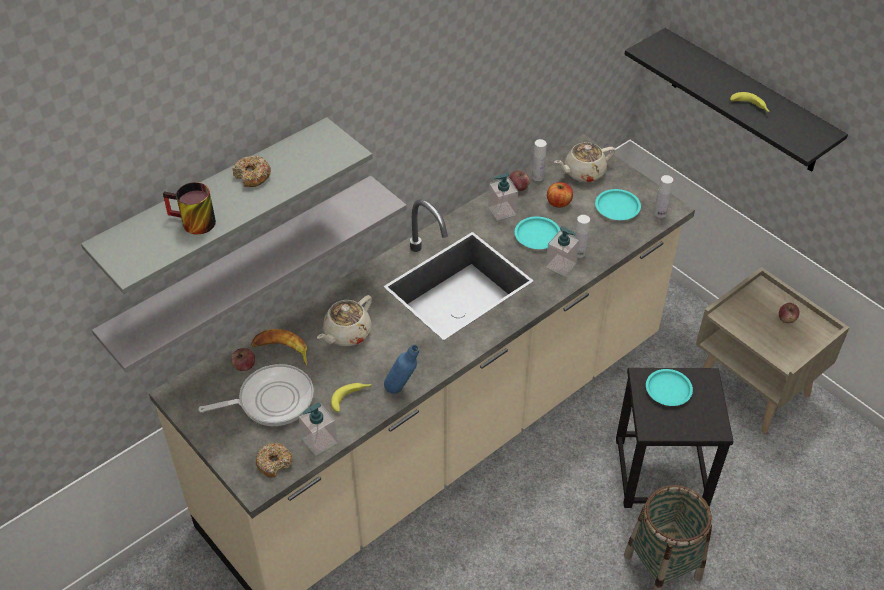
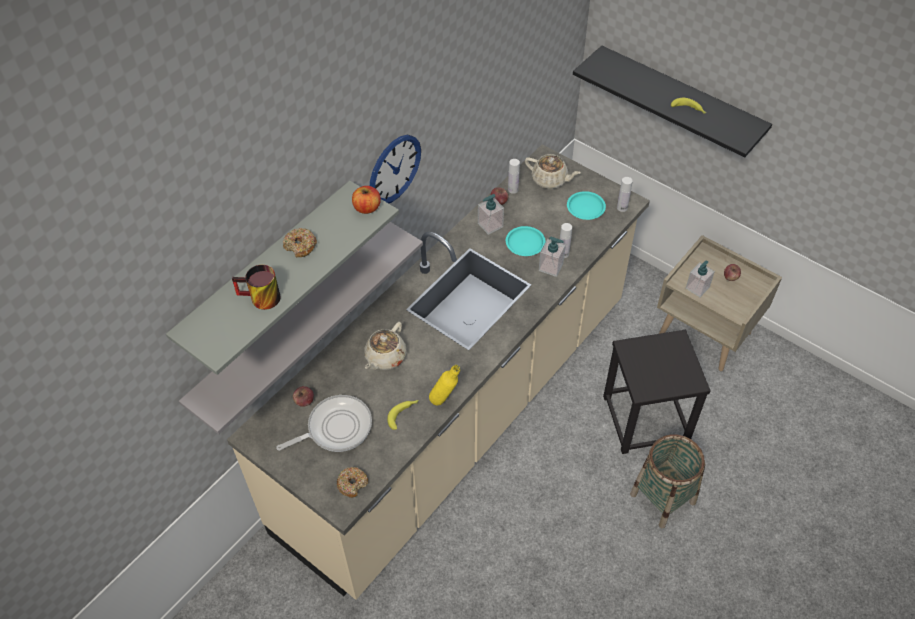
camera: 10 degrees left, 5 degrees up
(282, 351) = (333, 382): banana -> none
(319, 441) = (386, 457): soap dispenser -> soap dispenser (697, 288)
(386, 118) = (394, 169): none -> wall clock
(402, 390) = (445, 401): blue bottle -> yellow bottle
(558, 203) = (536, 210): apple -> apple (367, 208)
(583, 172) = (550, 180): beige teapot -> beige teapot turned 120 degrees counterclockwise
(668, 389) = (649, 355): turquoise plate -> none

